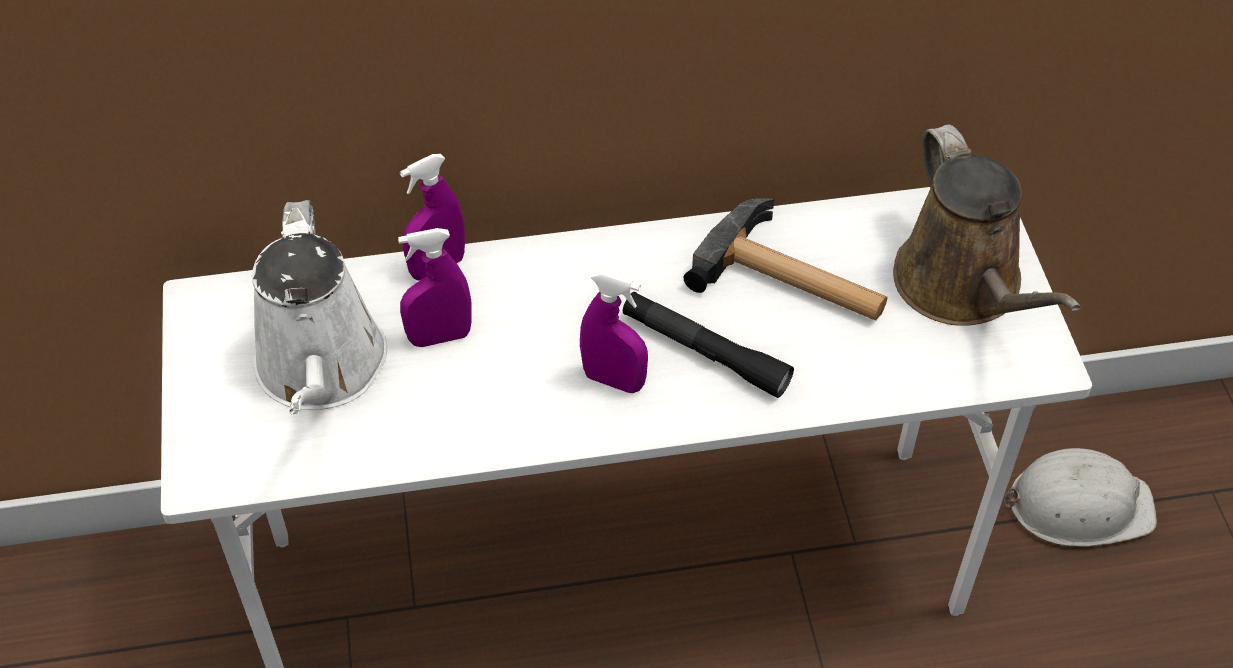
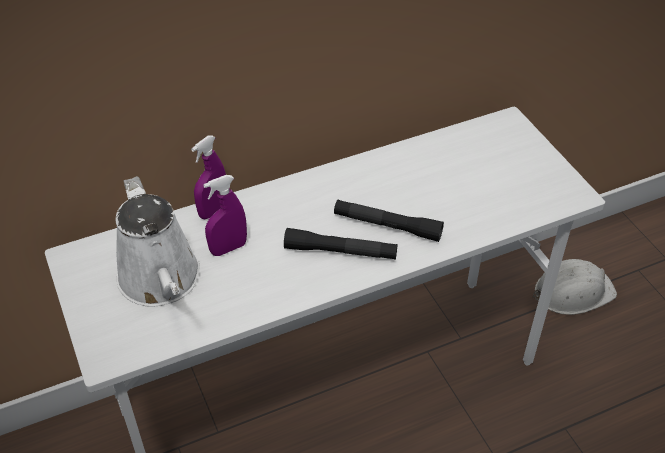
camera: 15 degrees left, 5 degrees down
(613, 380) = (340, 251): purple spray bottle -> black flashlight
(794, 281) = (423, 178): hammer -> none
(963, 288) = (517, 165): brown watering can -> none

